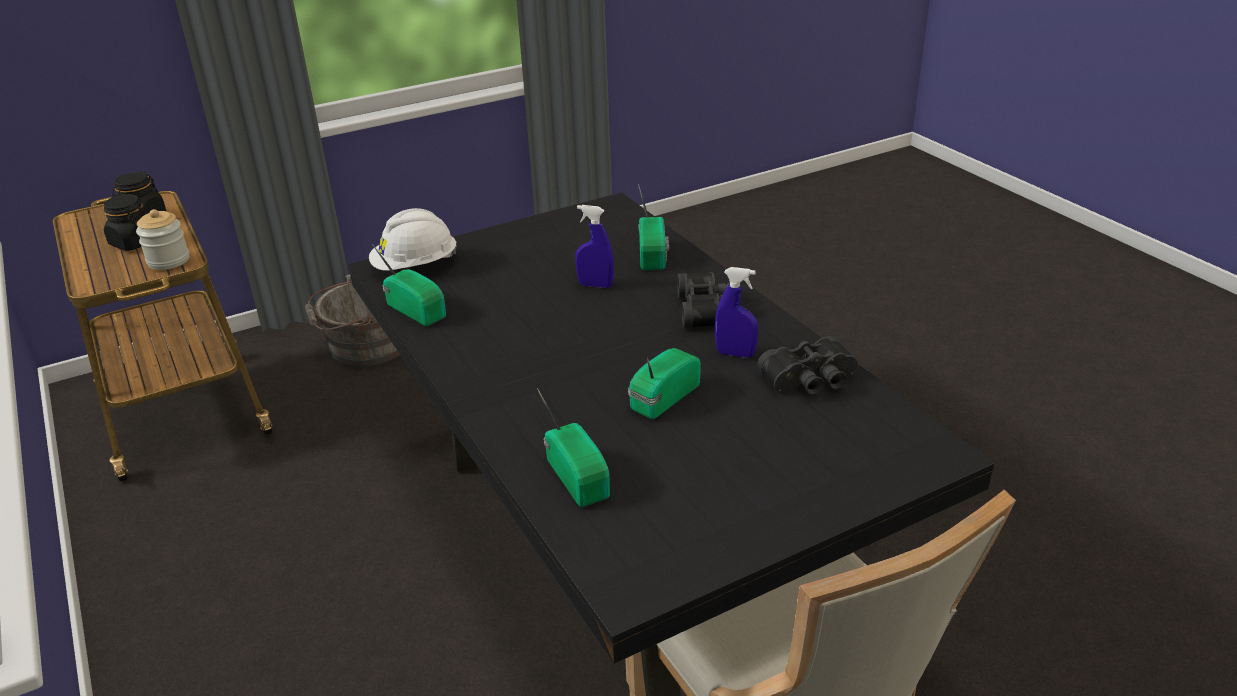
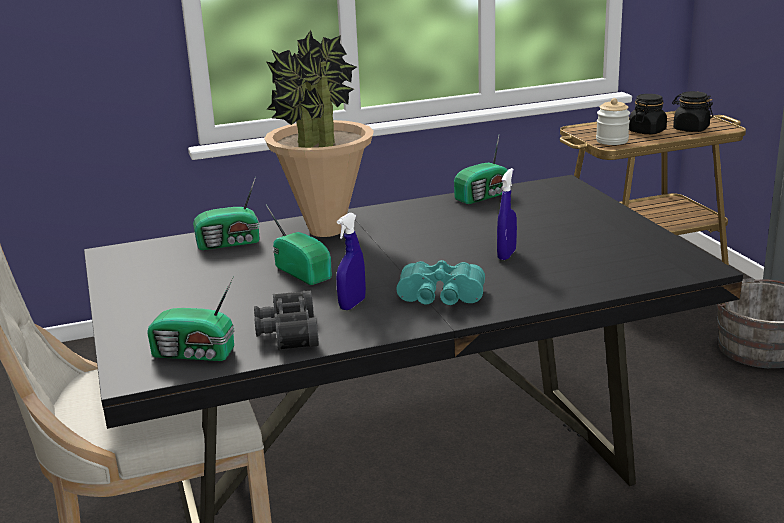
camera: 100 degrees right, 10 degrees down
(415, 267) = (560, 193): white hard hat -> none
(531, 405) = (326, 231): none -> potted plant
(654, 255) = (567, 281): radio -> radio (195, 354)
(706, 309) = (440, 298): black binoculars -> turquoise binoculars

